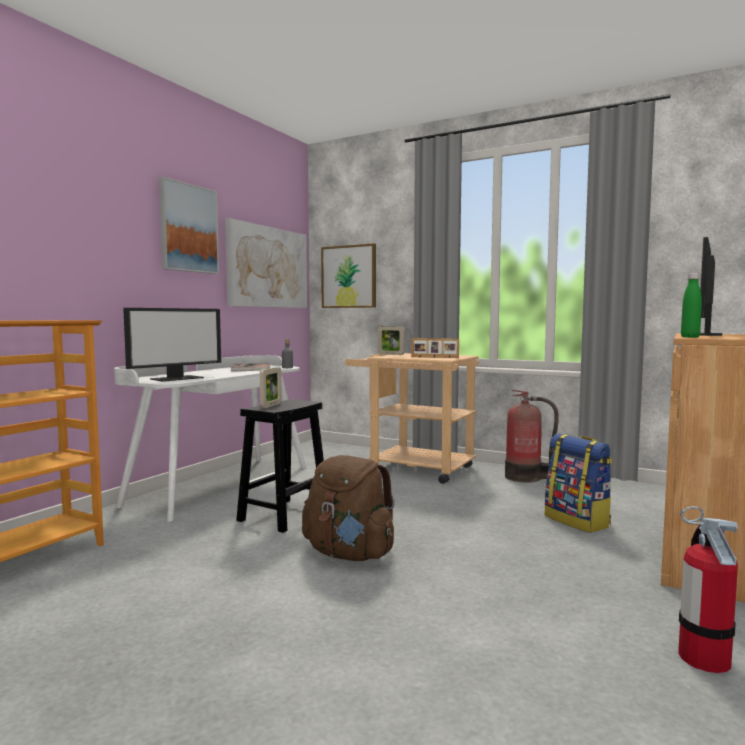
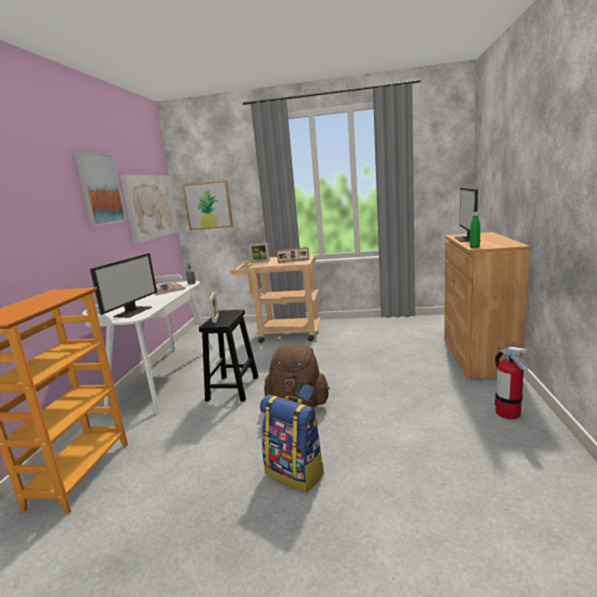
camera: 20 degrees left, 10 degrees up
(526, 477) = (354, 325): fire extinguisher -> none
(578, 521) = (402, 349): backpack -> backpack (295, 473)

